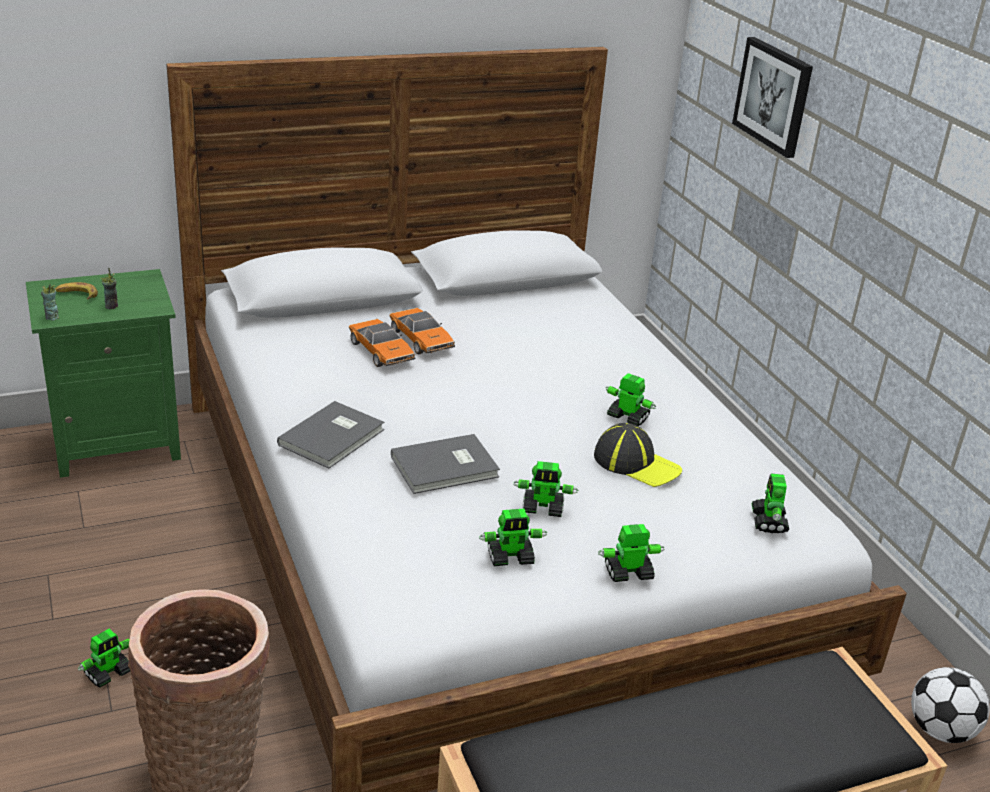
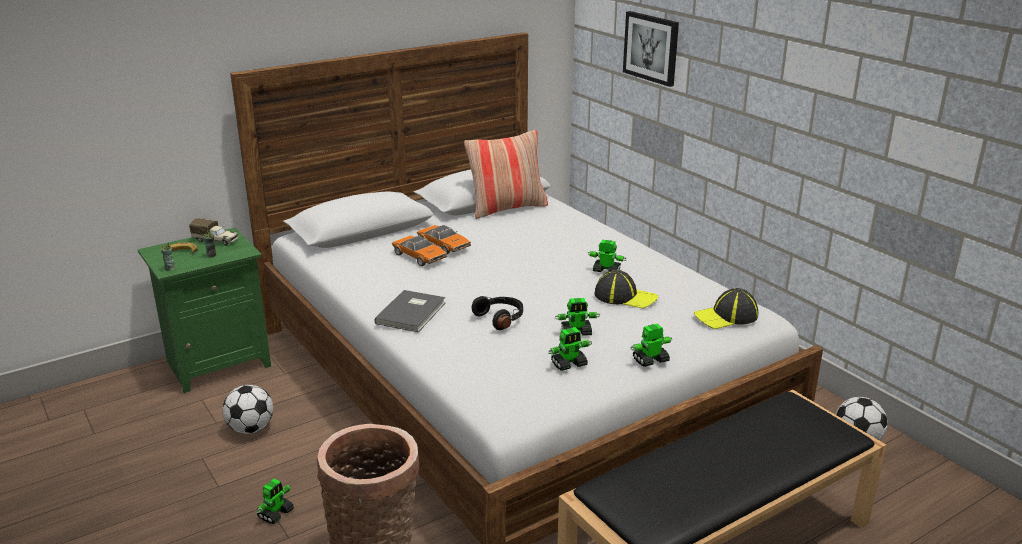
camera: 10 degrees left, 5 degrees down
(122, 545) = (251, 429): none -> football
(127, 285) = (216, 240): none -> toy truck
(447, 468) = (501, 318): grey book -> black headphones
(532, 295) = (507, 208): none -> pillow
(768, 522) = (726, 316): toy robot -> cap

